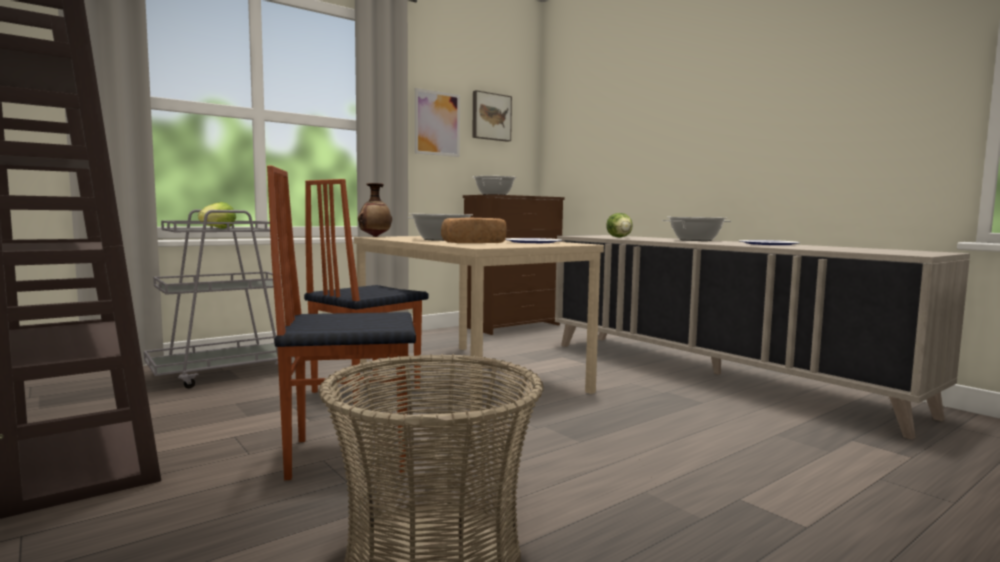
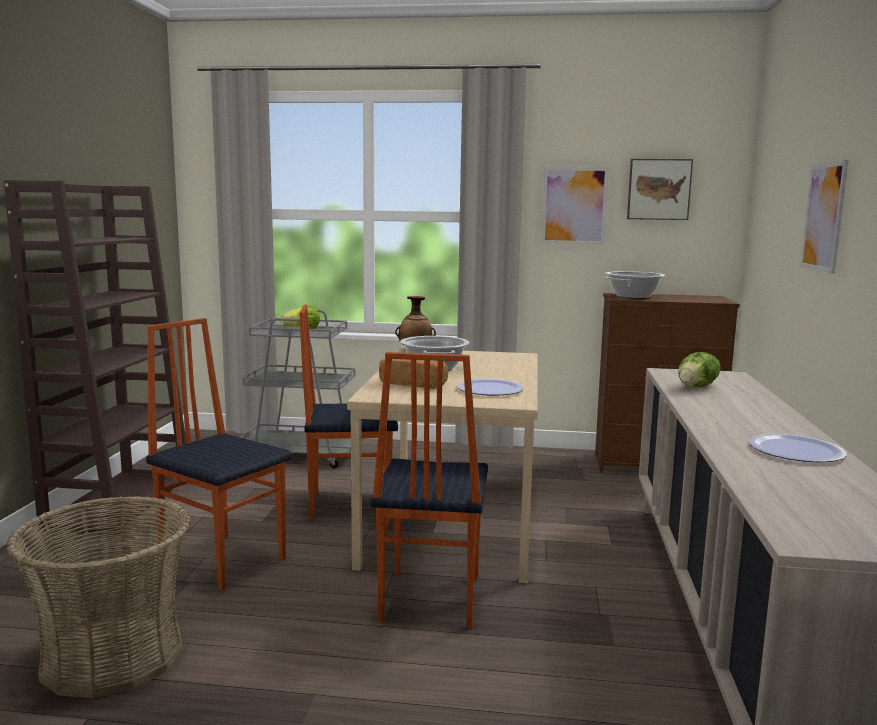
camera: 45 degrees right, 5 degrees up
(566, 418) = (428, 598): none -> chair
(658, 125) = (824, 217): none -> picture
(695, 240) = (761, 415): cooking pot -> none

